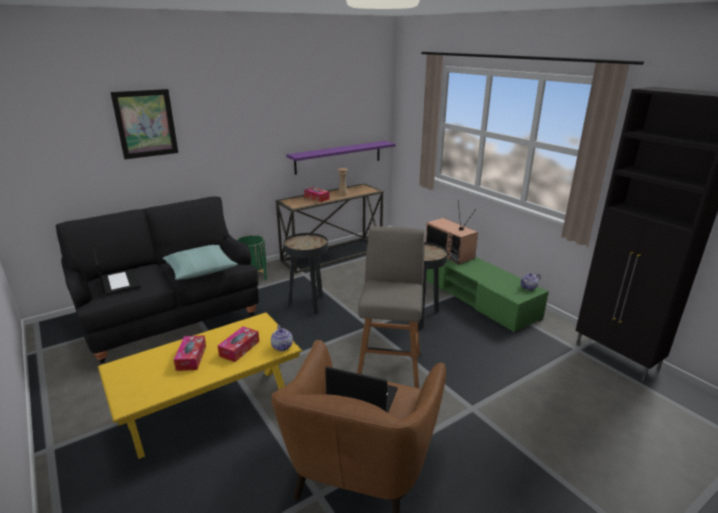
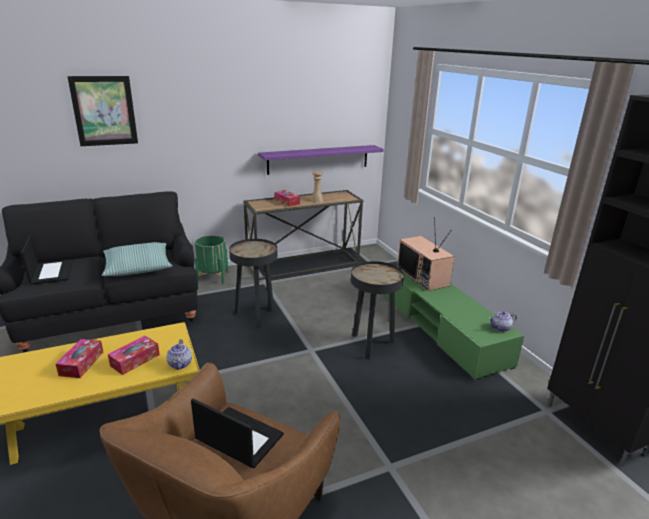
camera: 10 degrees right, 0 degrees up
(389, 366) = (314, 399): grey stool -> none

